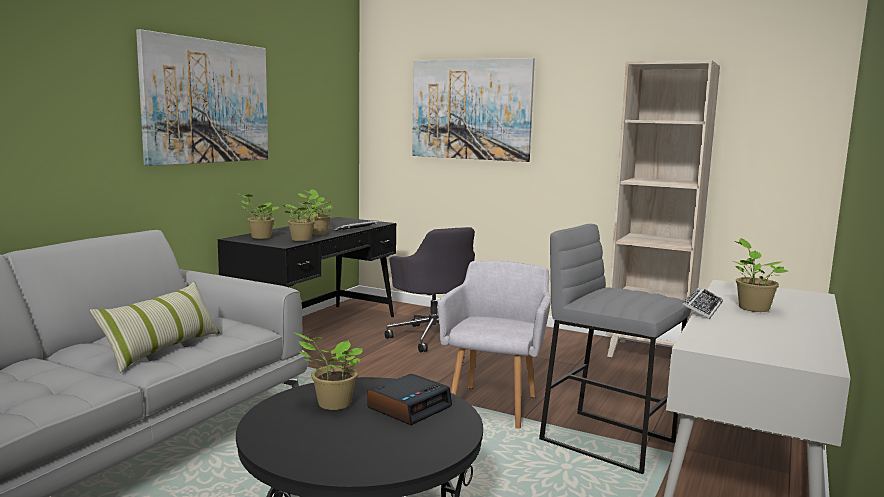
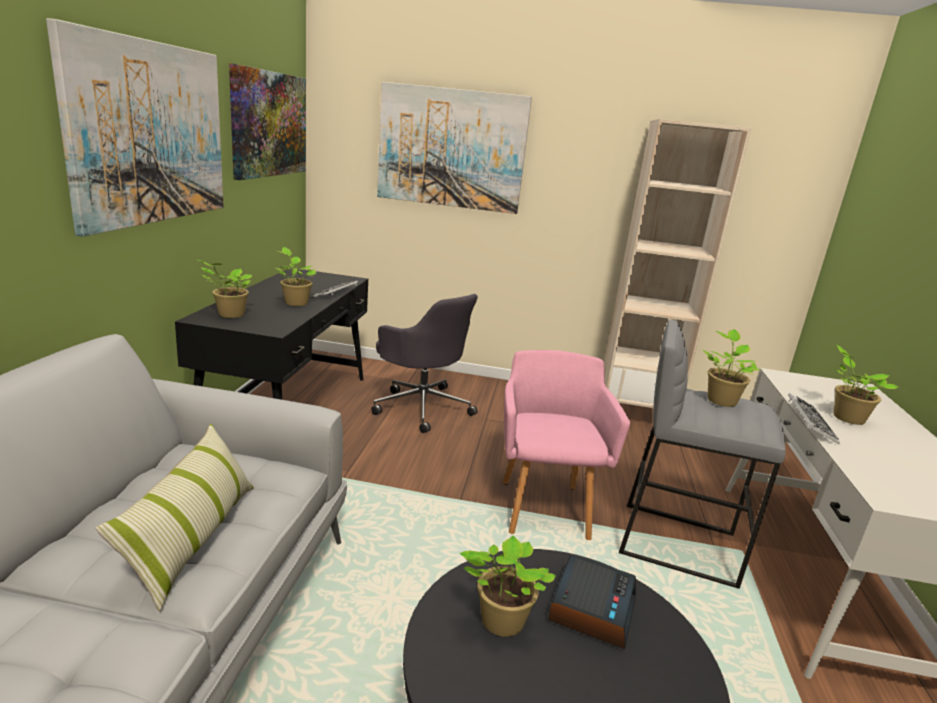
camera: 20 degrees left, 10 degrees up
(302, 239) = (288, 317): potted plant -> potted plant (721, 400)
(319, 99) = (270, 124): none -> picture
(494, 404) = (544, 505): grey armchair -> pink armchair

